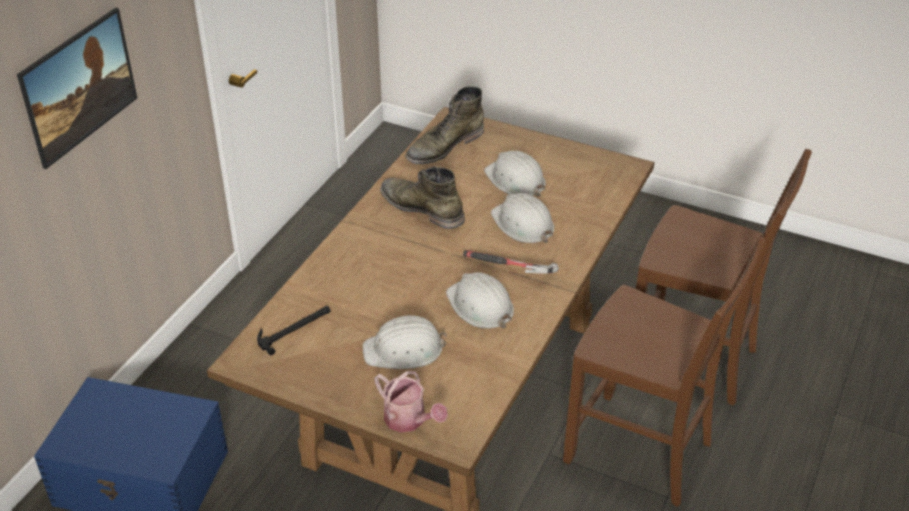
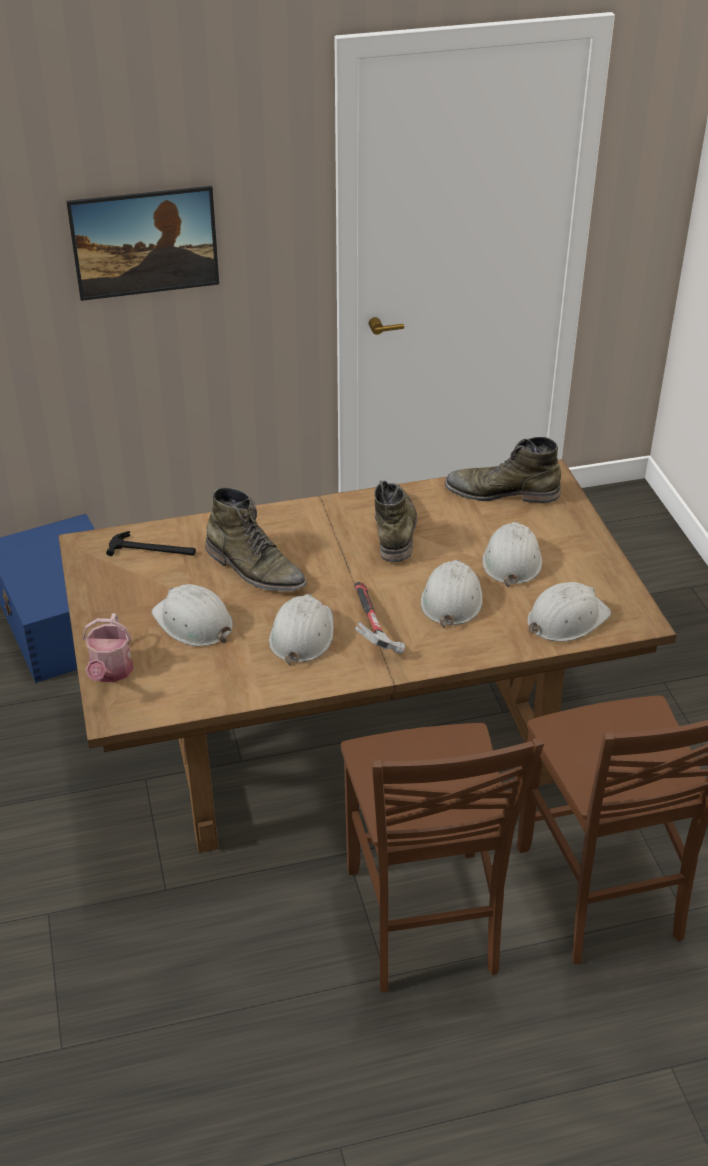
camera: 50 degrees right, 0 degrees up
(383, 291) = (255, 569): none -> green boot
(595, 191) = (566, 619): none -> white hard hat

